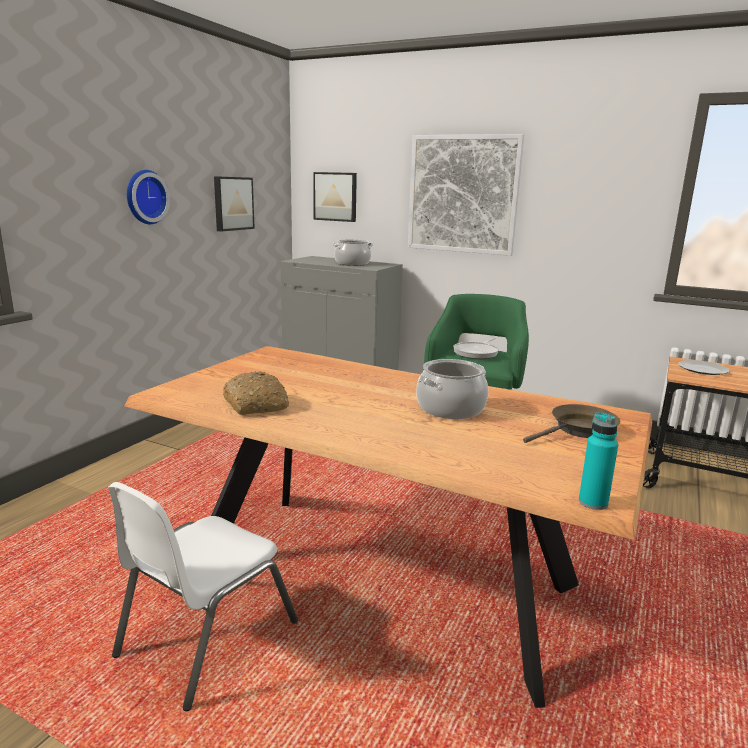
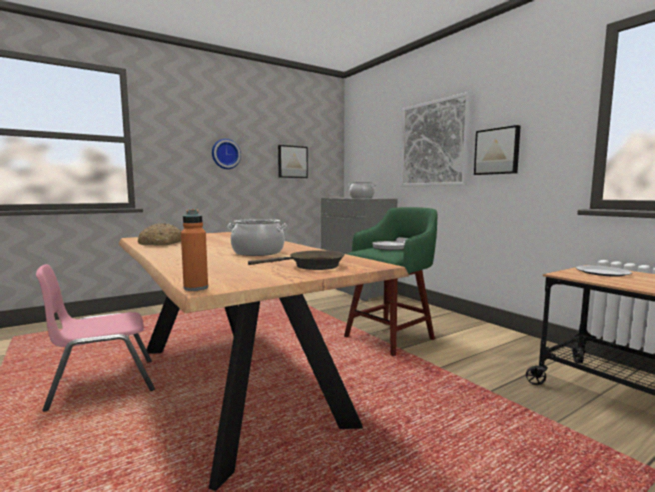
camera: 30 degrees right, 10 degrees down
(206, 638) = (103, 384): white chair -> pink chair
(335, 196) = (364, 157): picture -> picture (497, 151)
(593, 502) = (196, 288): turquoise bottle -> orange bottle

